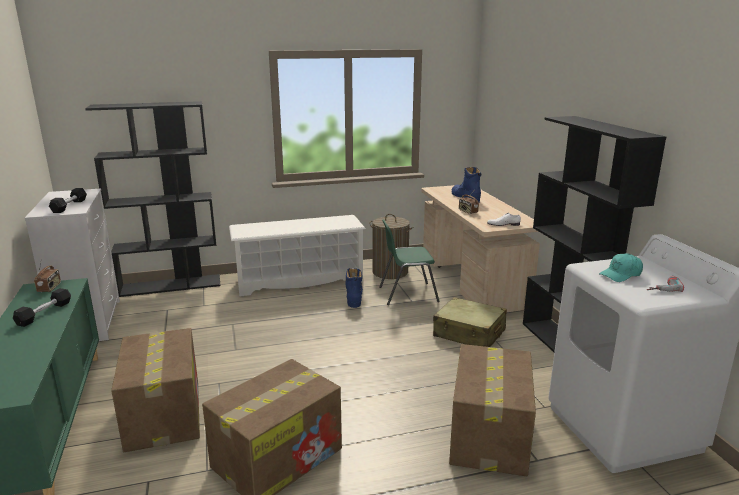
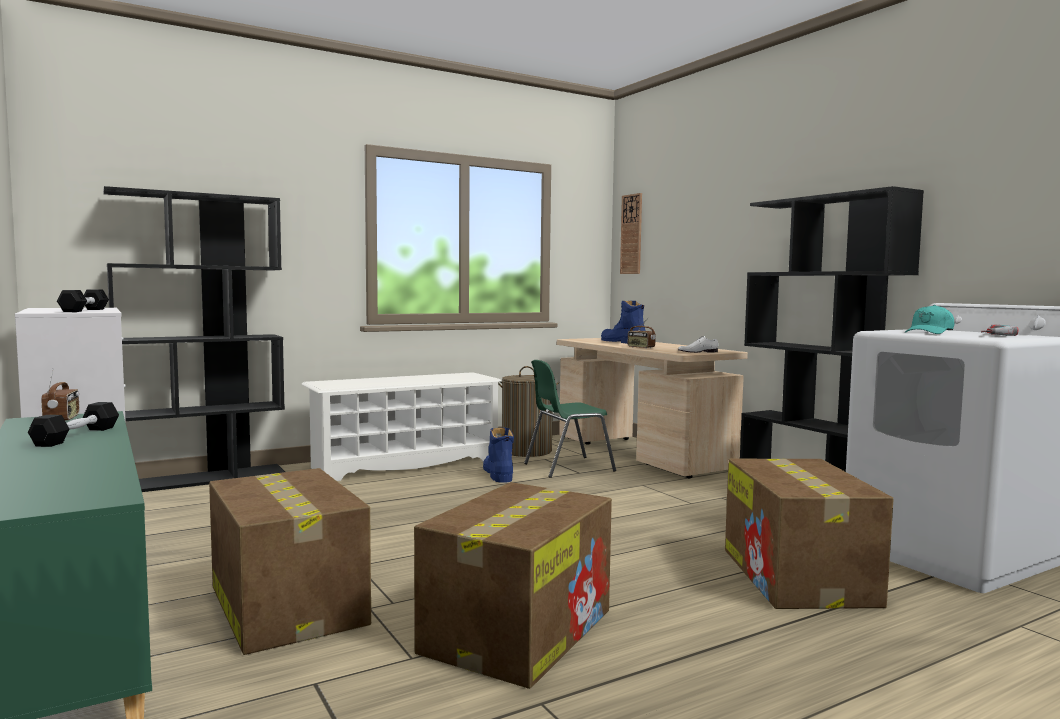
camera: 15 degrees left, 15 degrees down
(469, 333) = (681, 494): beige suitcase -> none
(486, 105) = (631, 234): none -> wall clock

